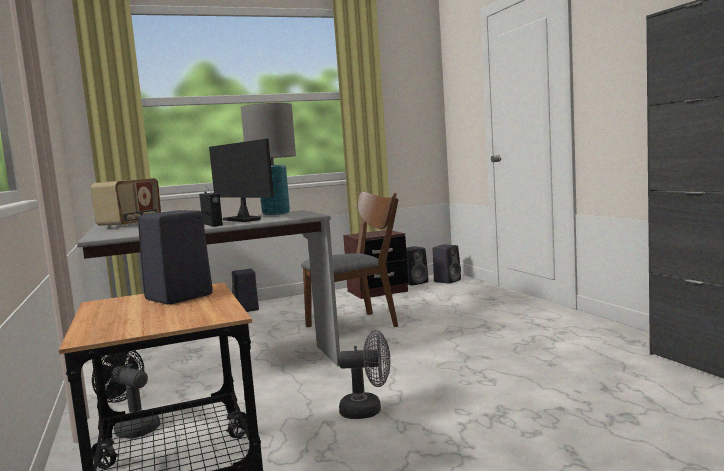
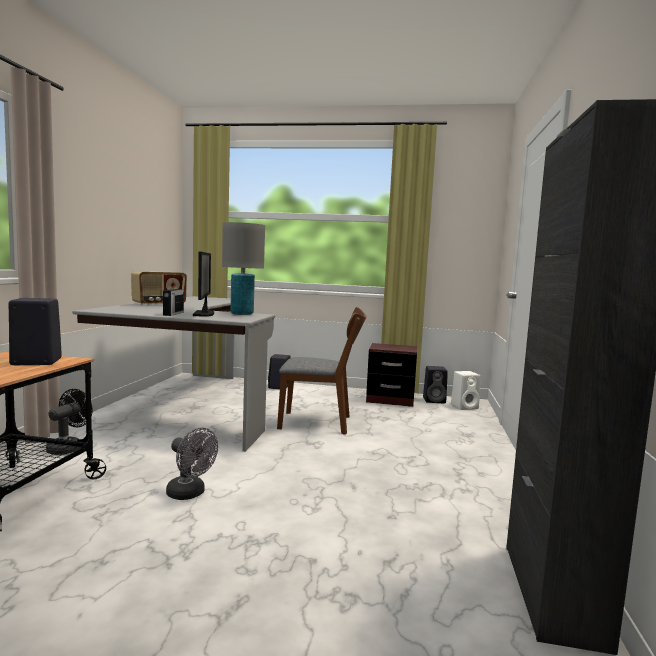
camera: 30 degrees right, 0 degrees up
(132, 428) = (68, 447): black fan -> black fan turned 45 degrees clockwise
(447, 280) = (465, 407): black speaker -> white speaker

